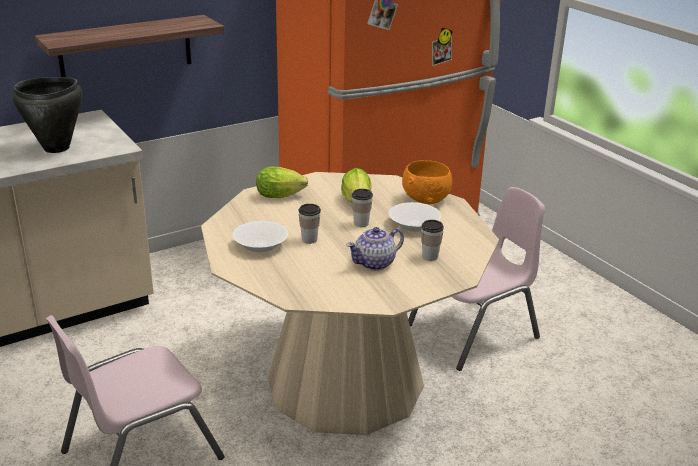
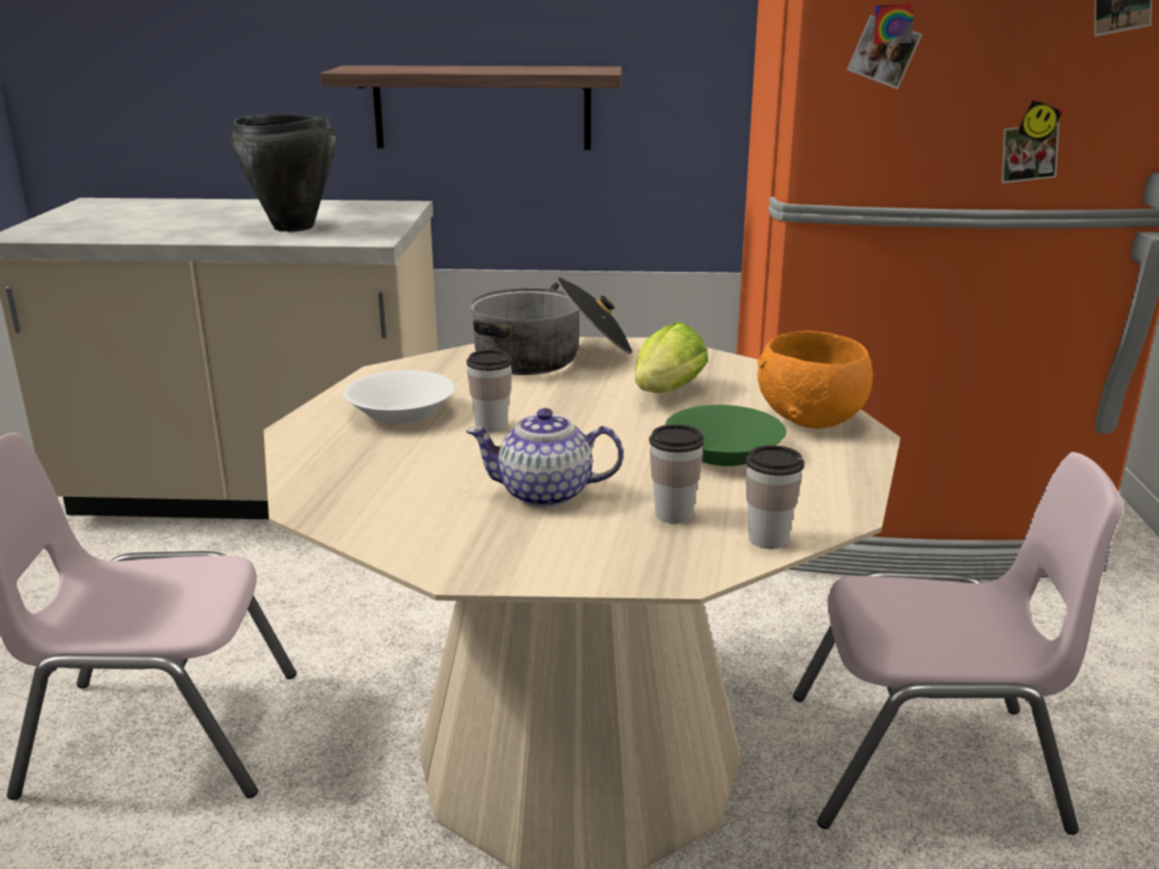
camera: 35 degrees right, 5 degrees down
(282, 196) = (551, 357): lettuce -> cooking pot
(361, 223) = (622, 425): cup -> cup (768, 539)
(413, 224) = (723, 452): white bowl -> green bowl

